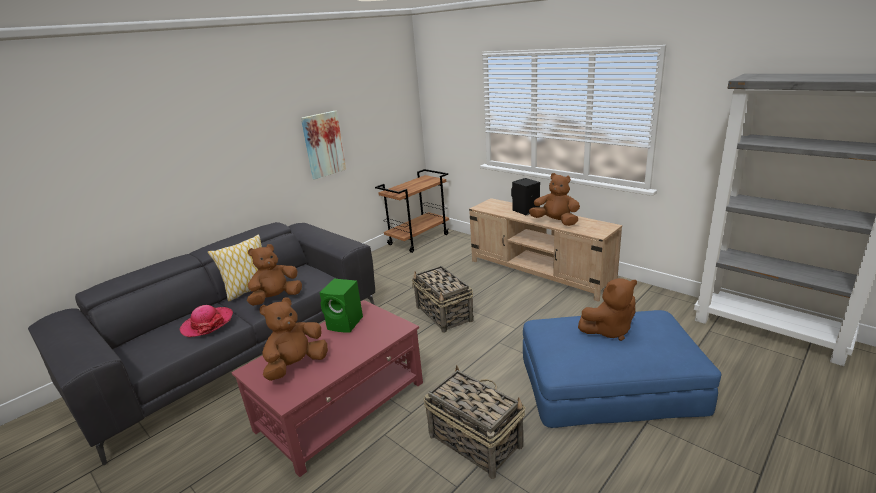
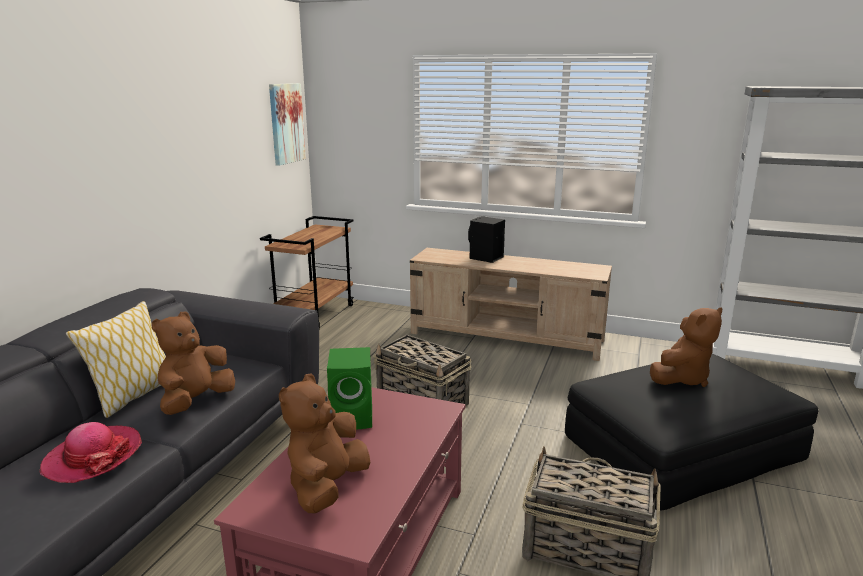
camera: 25 degrees left, 5 degrees down
(323, 144) = (198, 170): picture -> picture (286, 123)
(555, 222) = (535, 267): brown plush toy -> none
(609, 383) = (682, 447): blue ottoman -> black ottoman

